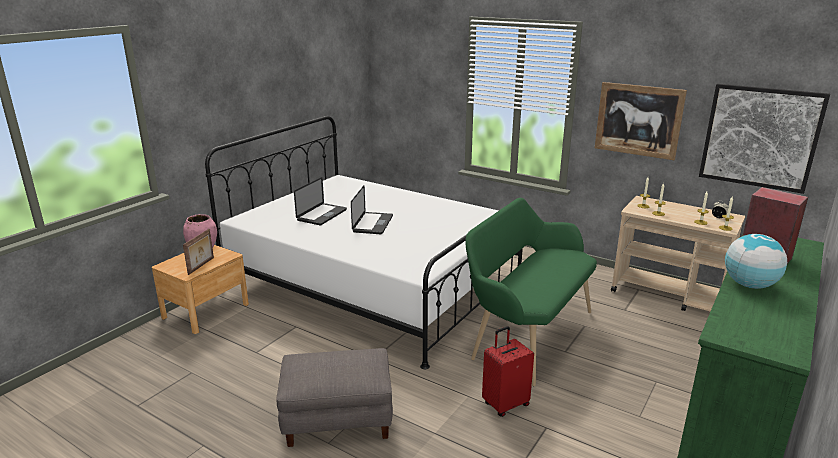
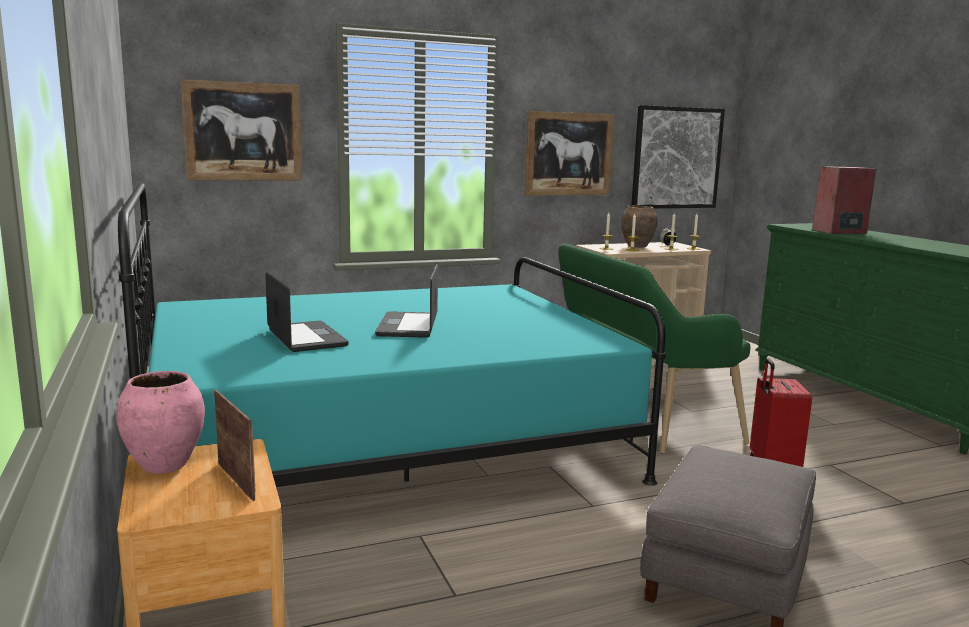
camera: 55 degrees left, 10 degrees down
(373, 224) = (408, 326): laptop -> laptop turned 135 degrees counterclockwise
(373, 283) = (383, 445): white bed -> turquoise bed
(418, 83) = (243, 131): none -> picture
(680, 211) = (637, 246): none -> brown vase
(749, 285) = (895, 241): globe -> none

